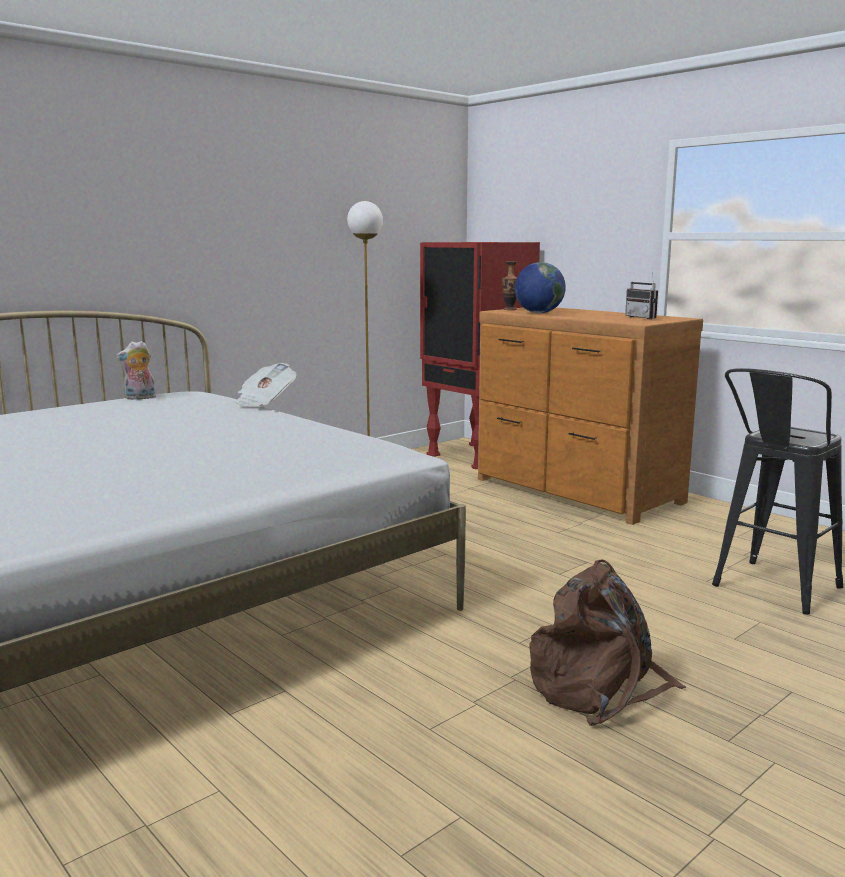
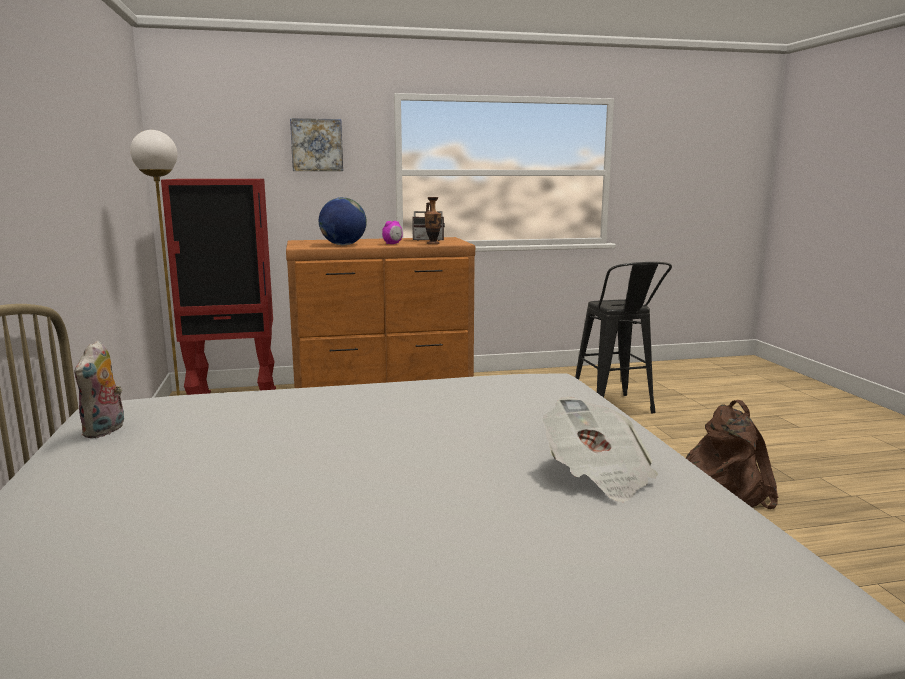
camera: 60 degrees left, 0 degrees up
(264, 402) = (280, 383): newspaper -> newspaper (598, 475)
(510, 309) = (299, 245): vase -> vase (433, 243)
(582, 316) = (392, 244): none -> alarm clock
(589, 206) = (316, 145): none -> picture

